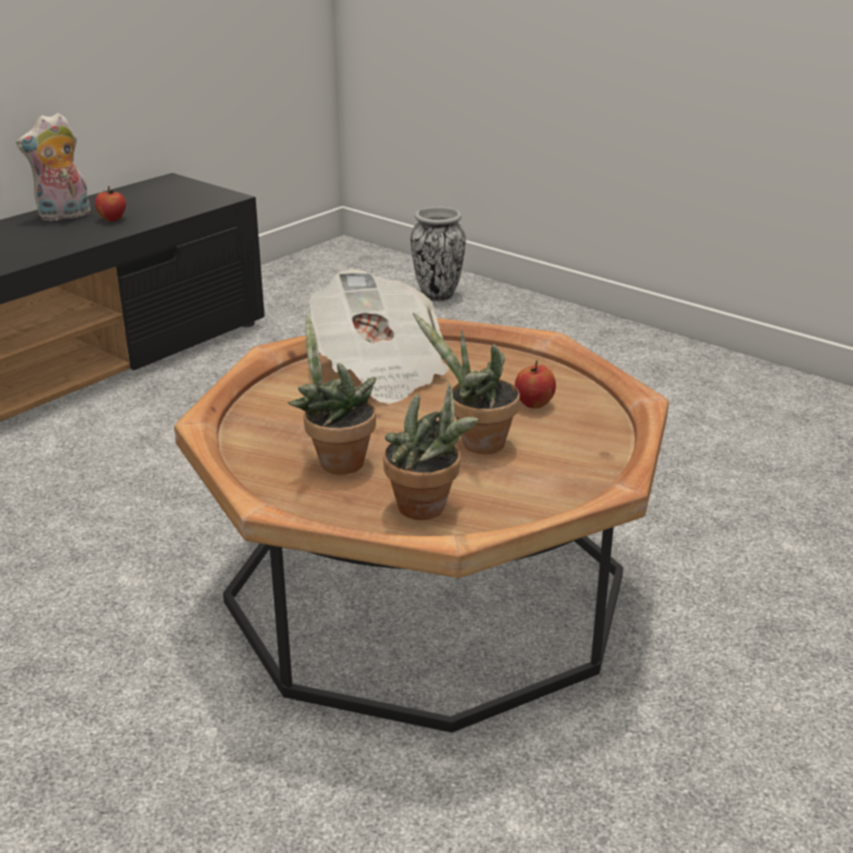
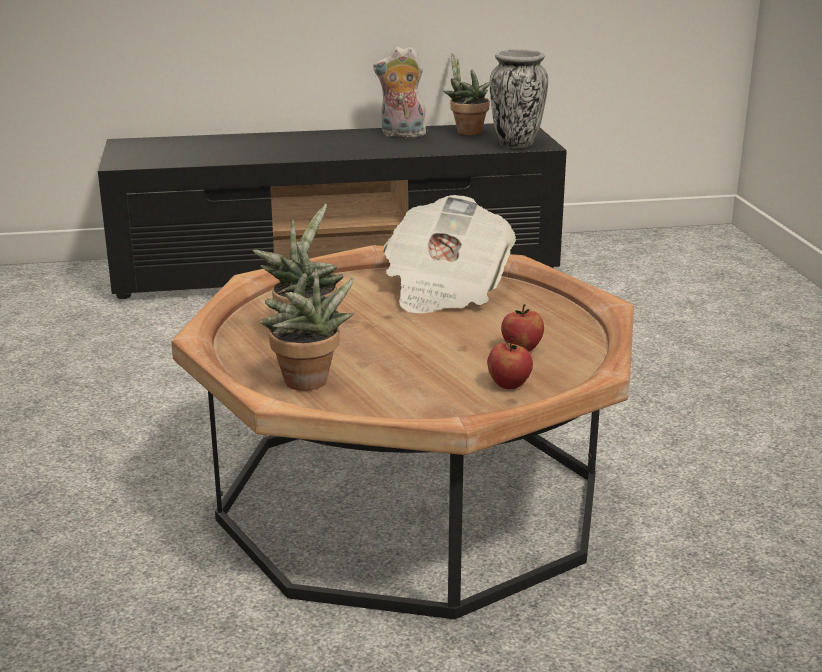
camera: 40 degrees right, 5 degrees down
(112, 219) = (430, 143): apple -> apple (509, 385)
(437, 295) = (749, 292): vase -> vase (515, 144)
(476, 444) = (422, 358): potted plant -> potted plant (466, 131)

